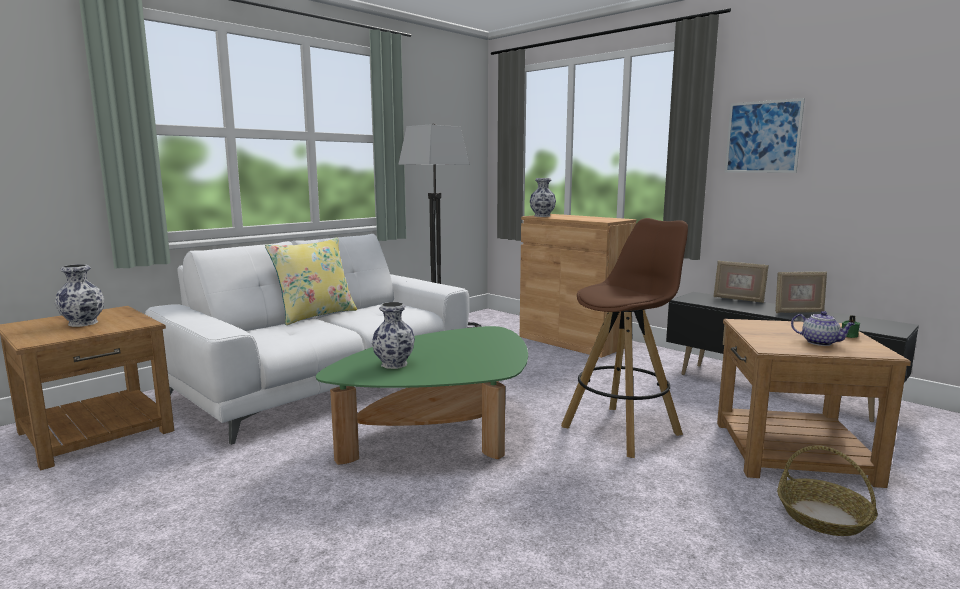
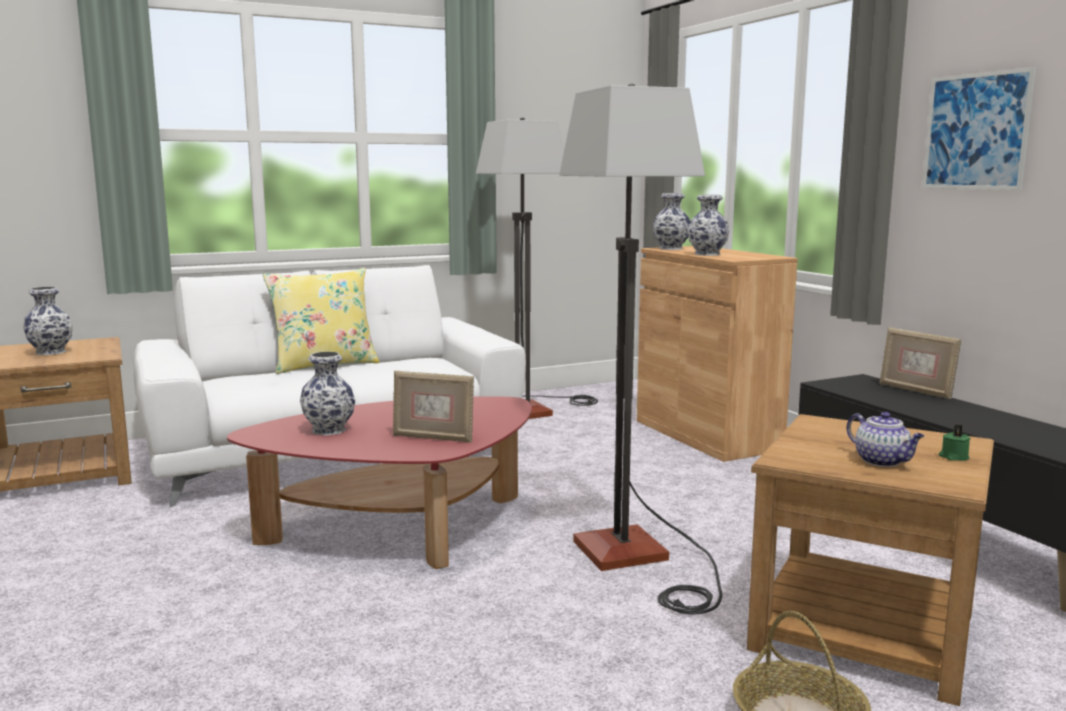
camera: 20 degrees right, 0 degrees up
(442, 434) = (402, 529): green coffee table -> red coffee table
(577, 219) = (707, 254): none -> vase
(622, 430) = (638, 560): brown stool -> floor lamp
(798, 312) = (984, 418): picture frame -> picture frame (433, 438)

